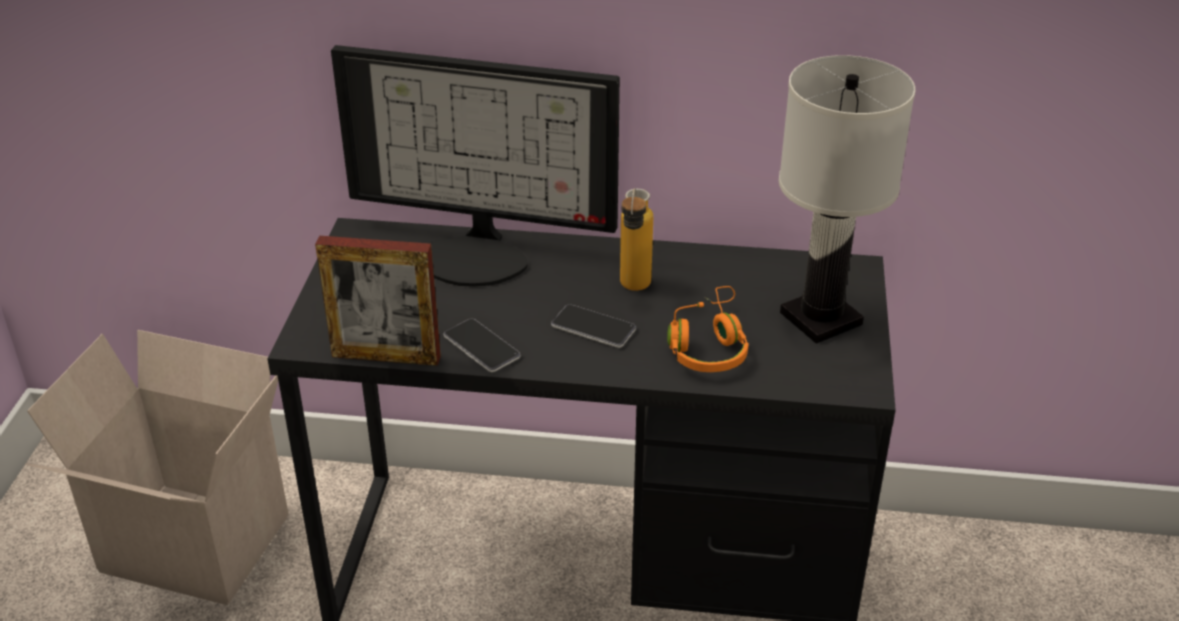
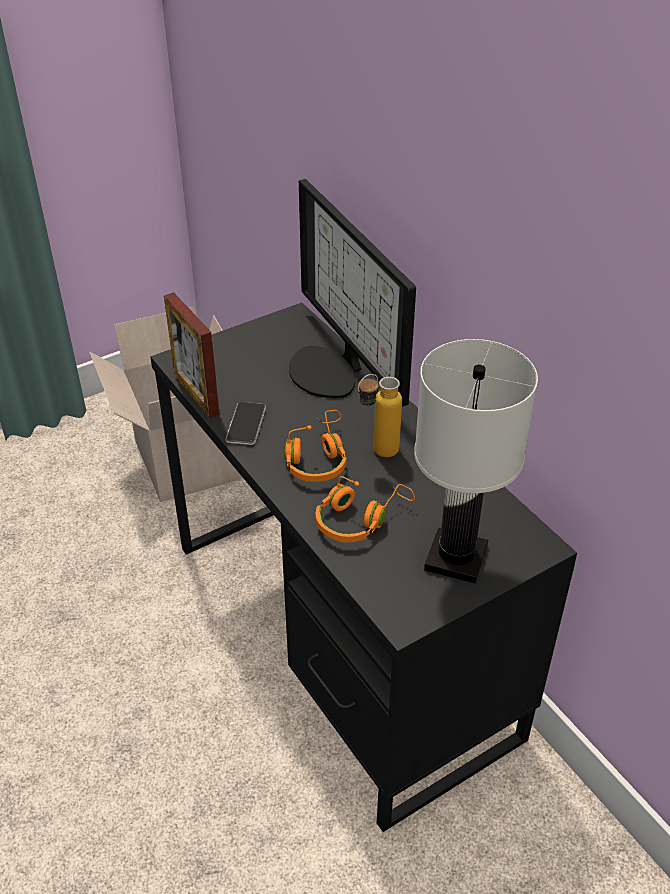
camera: 50 degrees right, 5 degrees up
(593, 328) = (317, 458): phone -> orange headphones

